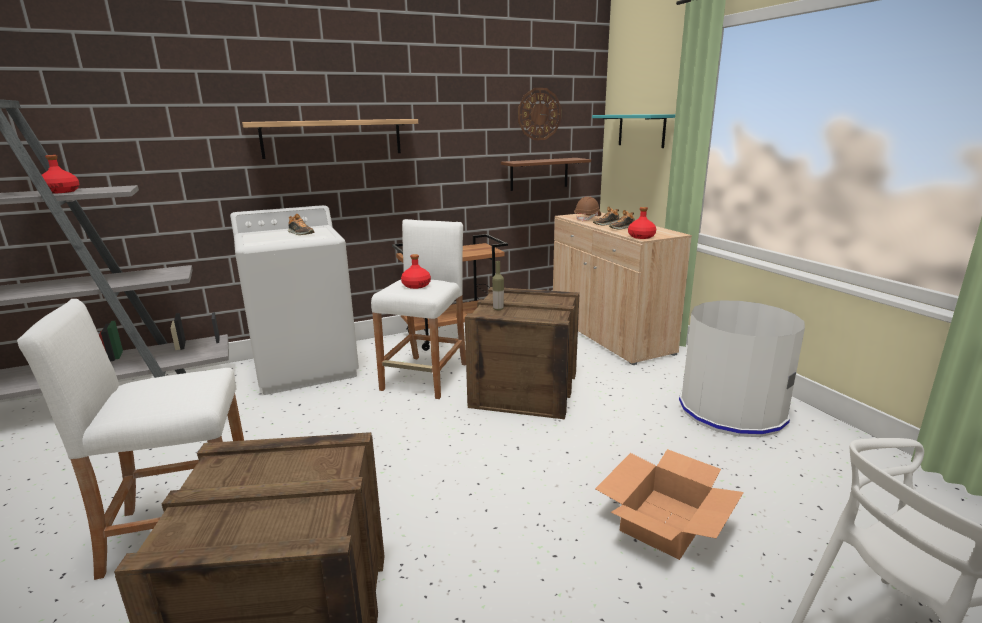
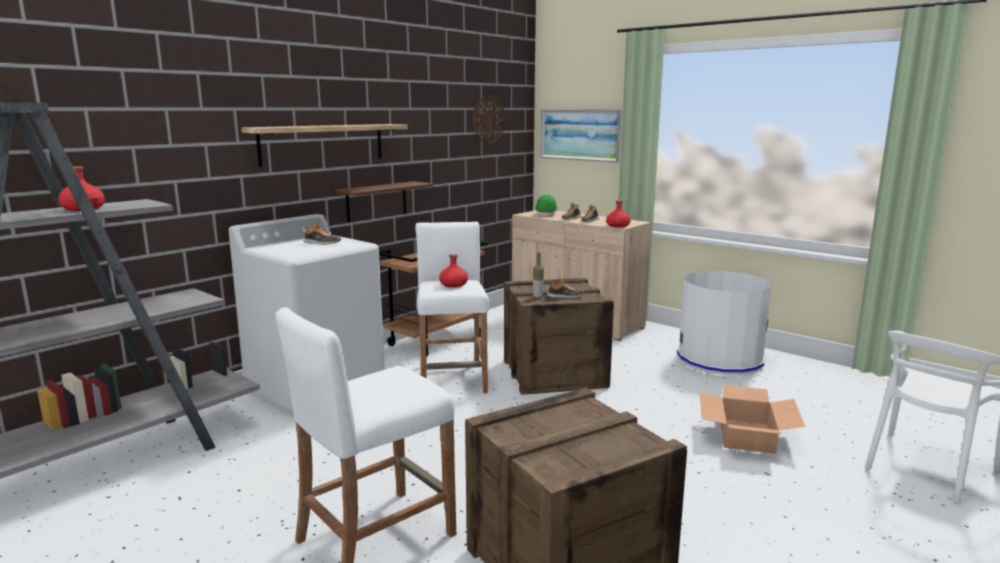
camera: 25 degrees left, 5 degrees down
(527, 312) = (565, 296): none -> shoe
(539, 174) = (489, 176): brown shelf -> brown shelf (376, 201)
(587, 218) = (546, 215): brown hard hat -> green hard hat
(641, 130) = (580, 134): turquoise shelf -> picture

